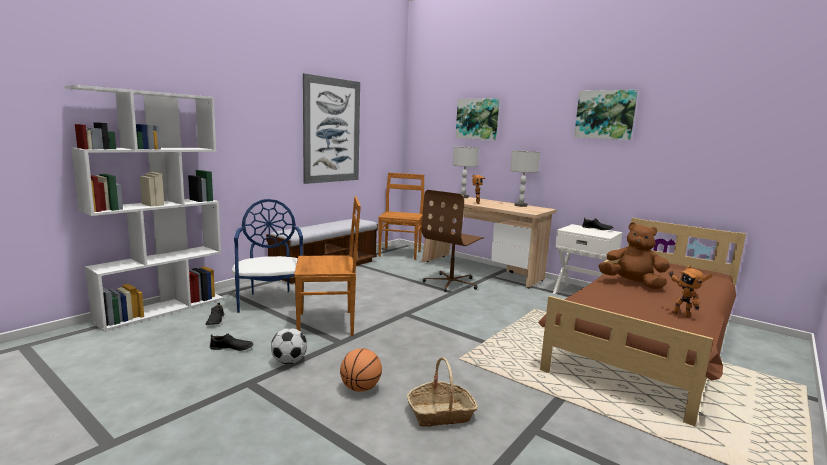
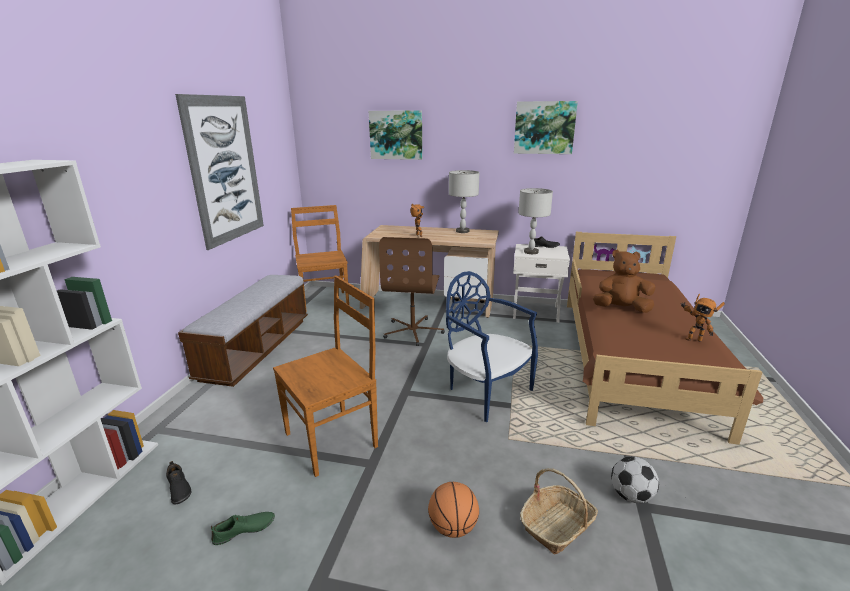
camera: 25 degrees left, 10 degrees up
(231, 348) = (244, 531): black shoe -> green shoe
(271, 300) = (229, 425): blue chair -> blue chair (486, 392)
(289, 361) = (339, 521): football -> football (631, 495)
(462, 197) = (391, 228): grey table lamp -> grey table lamp (530, 252)

